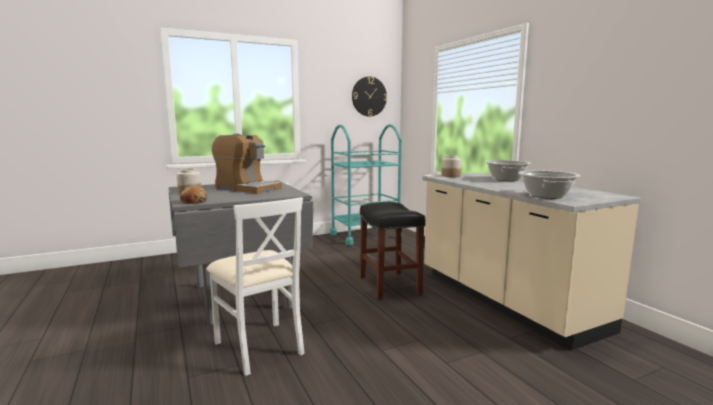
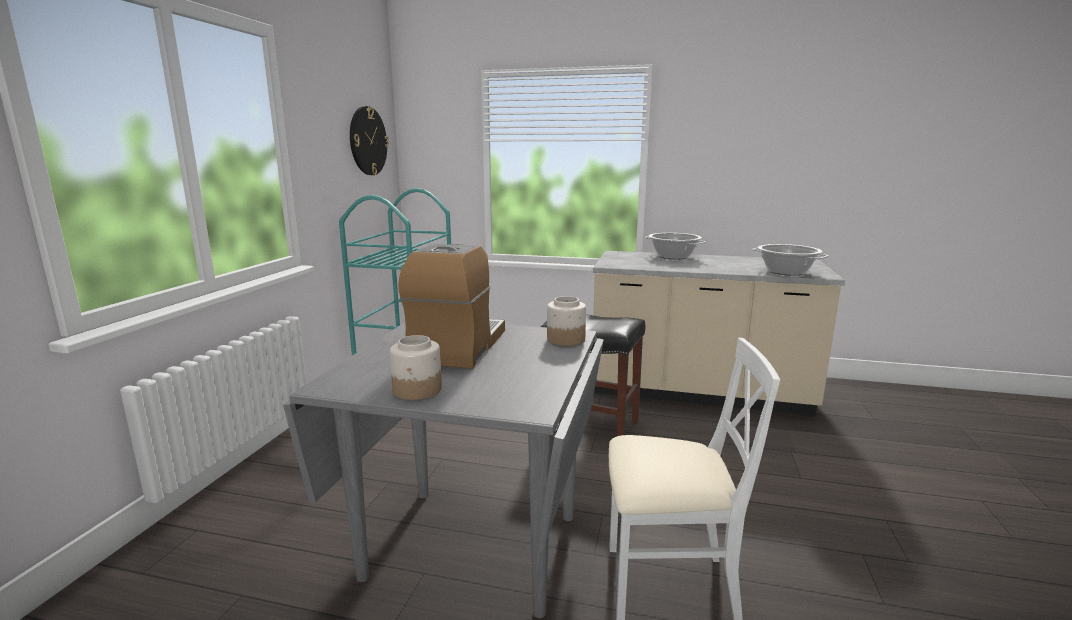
camera: 50 degrees left, 5 degrees up
(194, 201) = (524, 401): bread -> none
(247, 188) = (457, 347): coffee machine -> coffee machine turned 60 degrees counterclockwise
(450, 176) = (614, 261): jar -> jar (565, 339)

